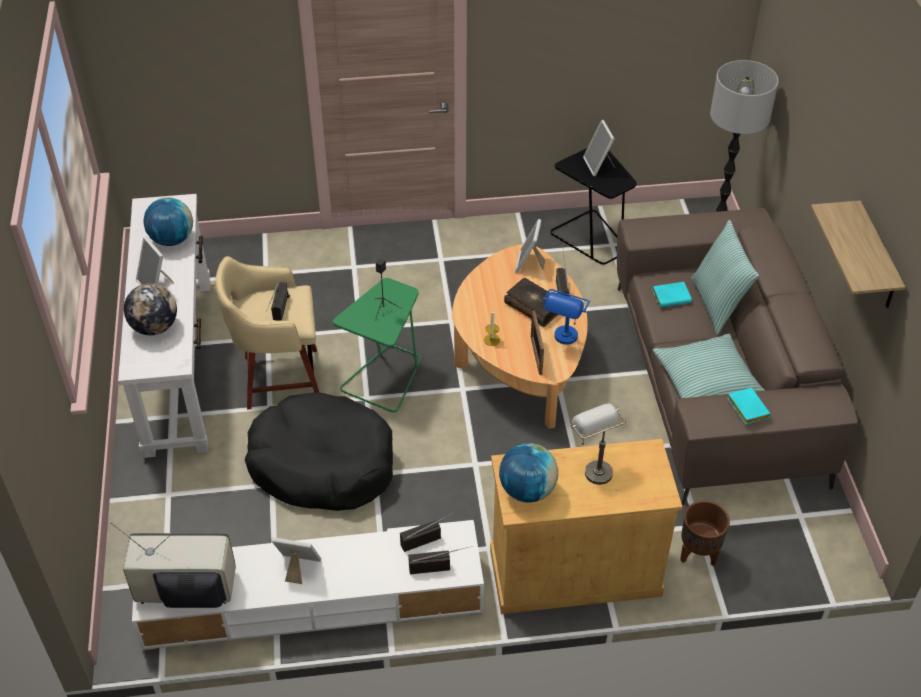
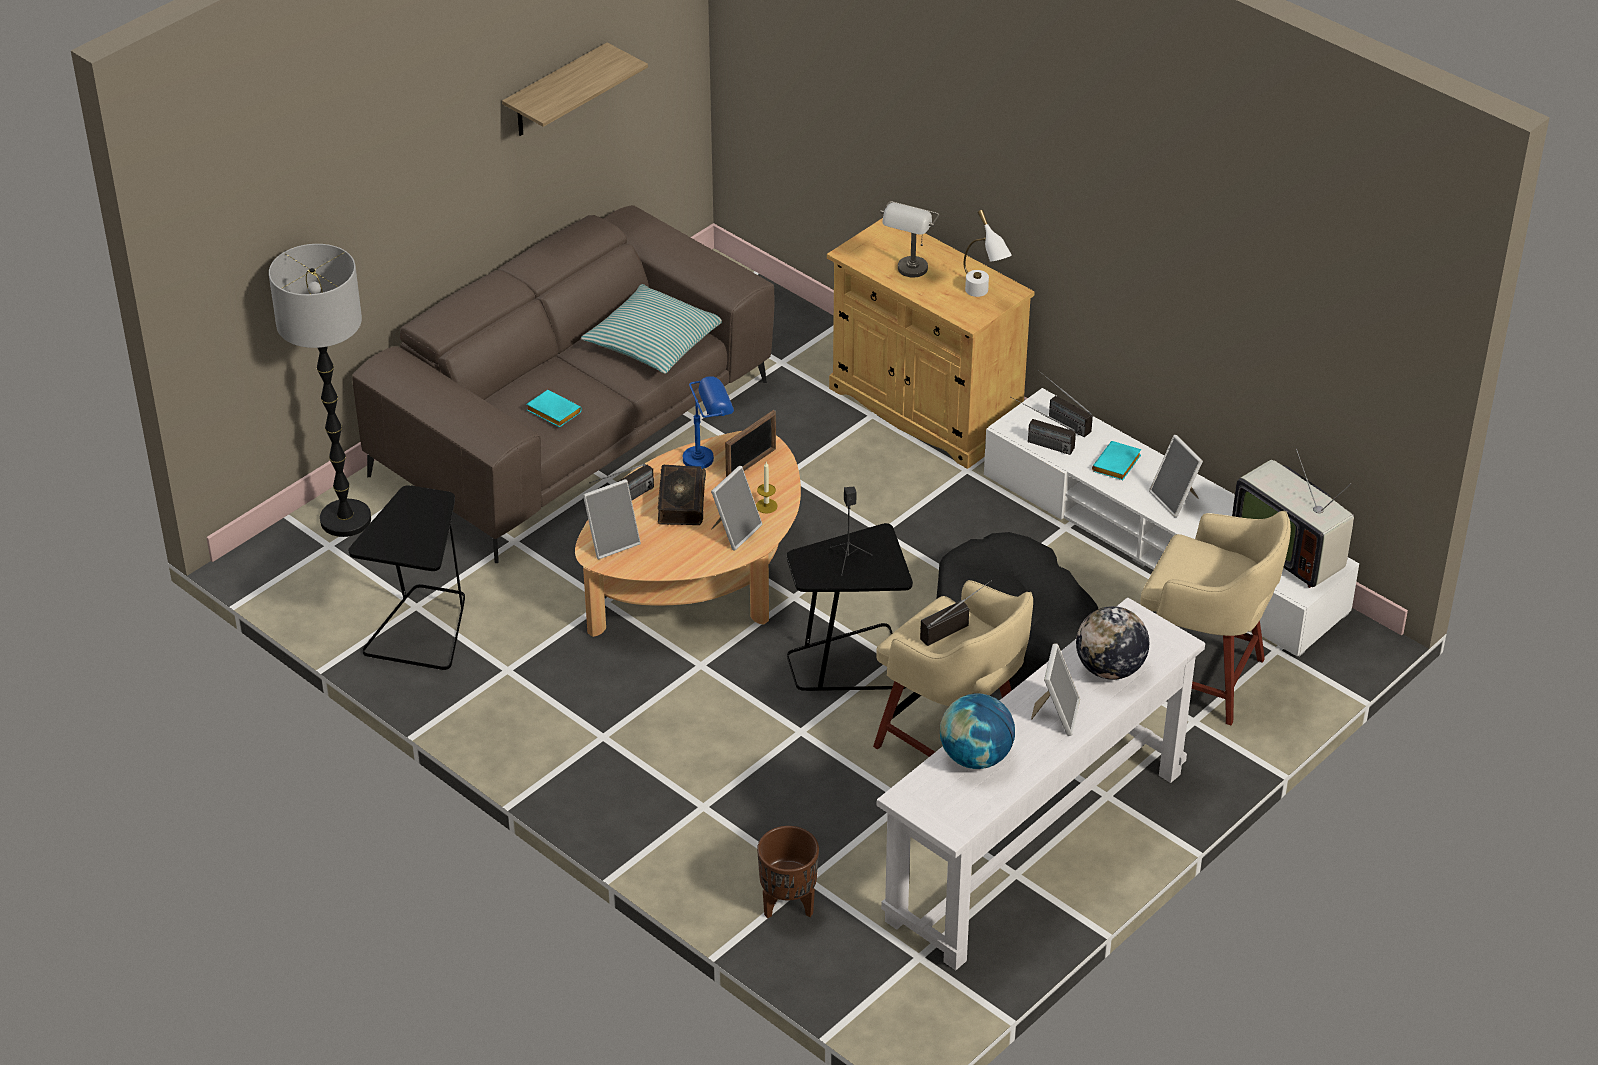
camera: 130 degrees left, 5 degrees down
(190, 525) = (1203, 678): none -> beige stool
(385, 378) = (849, 664): green side table -> black side table
(527, 490) = (982, 296): globe -> white table lamp
(599, 165) = (400, 530): picture frame -> picture frame (735, 531)
(697, 555) = (815, 349): brown planter -> brown planter (788, 906)
(717, 304) = (527, 380): pillow -> none
(746, 408) = (699, 261): turquoise book -> turquoise book (1117, 466)

